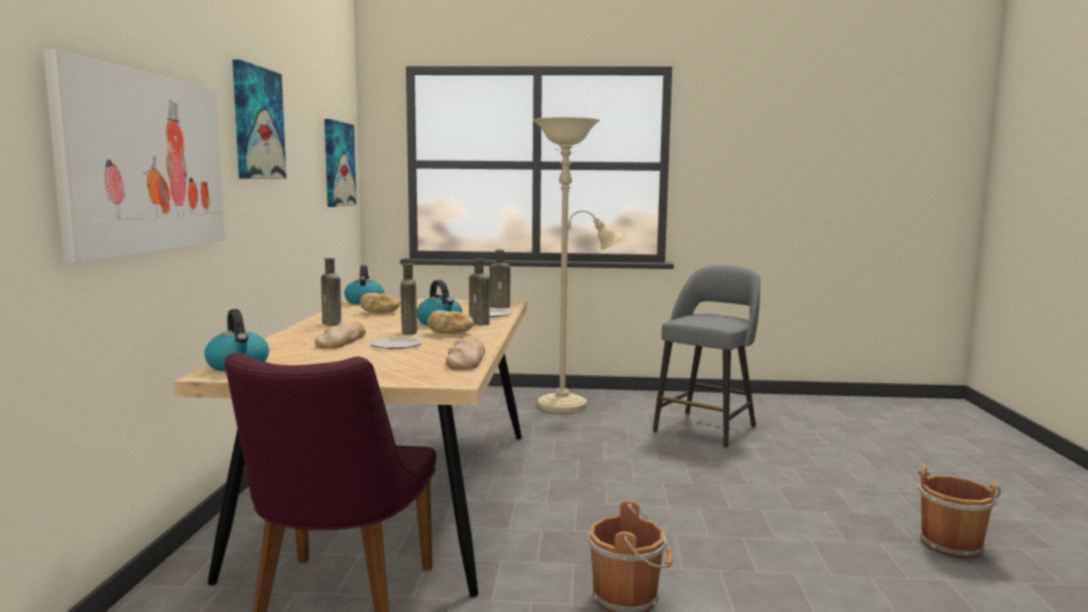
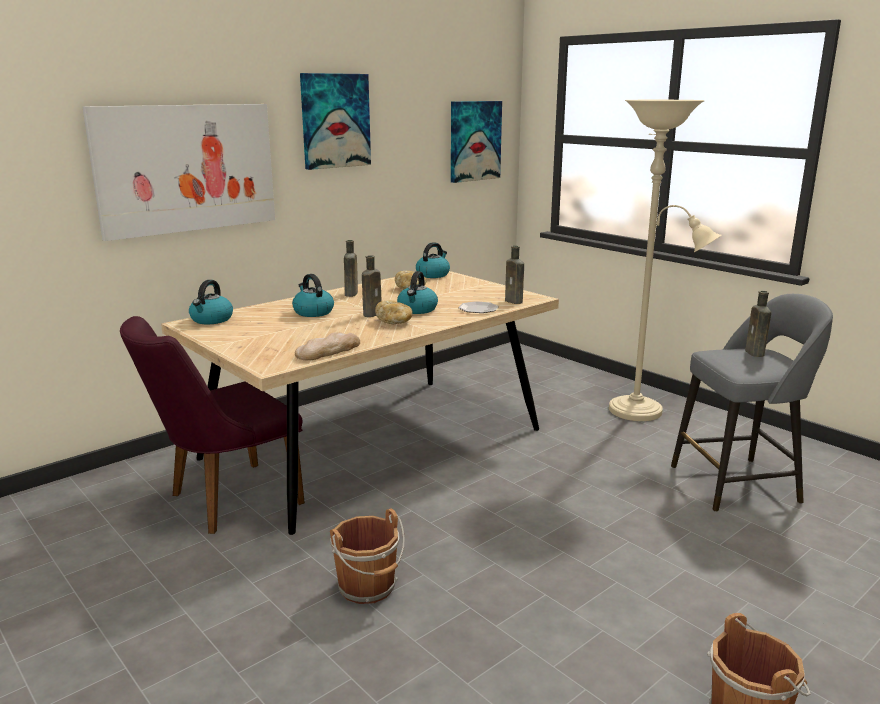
camera: 45 degrees right, 10 degrees up
(341, 340) = (313, 312): bread -> kettle
(396, 345) = (329, 325): plate -> none
(480, 323) = (443, 317): brown bottle -> brown bottle (755, 353)

